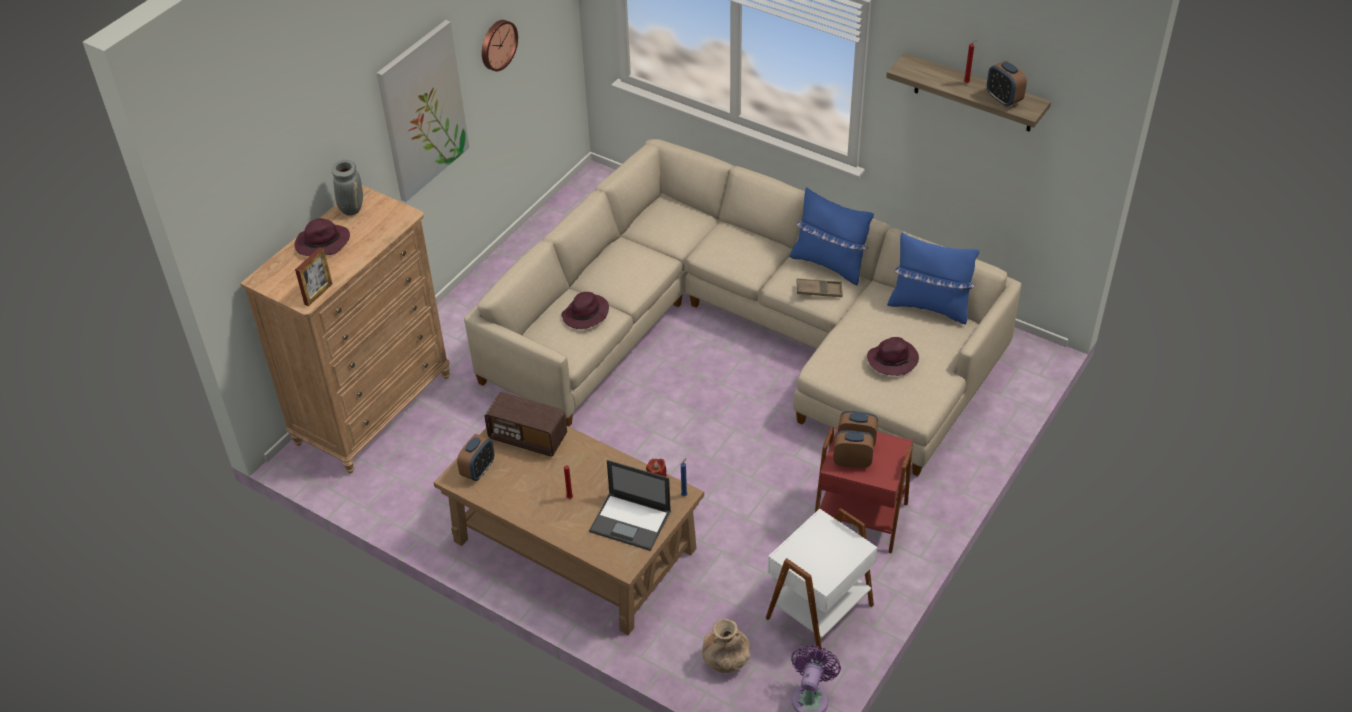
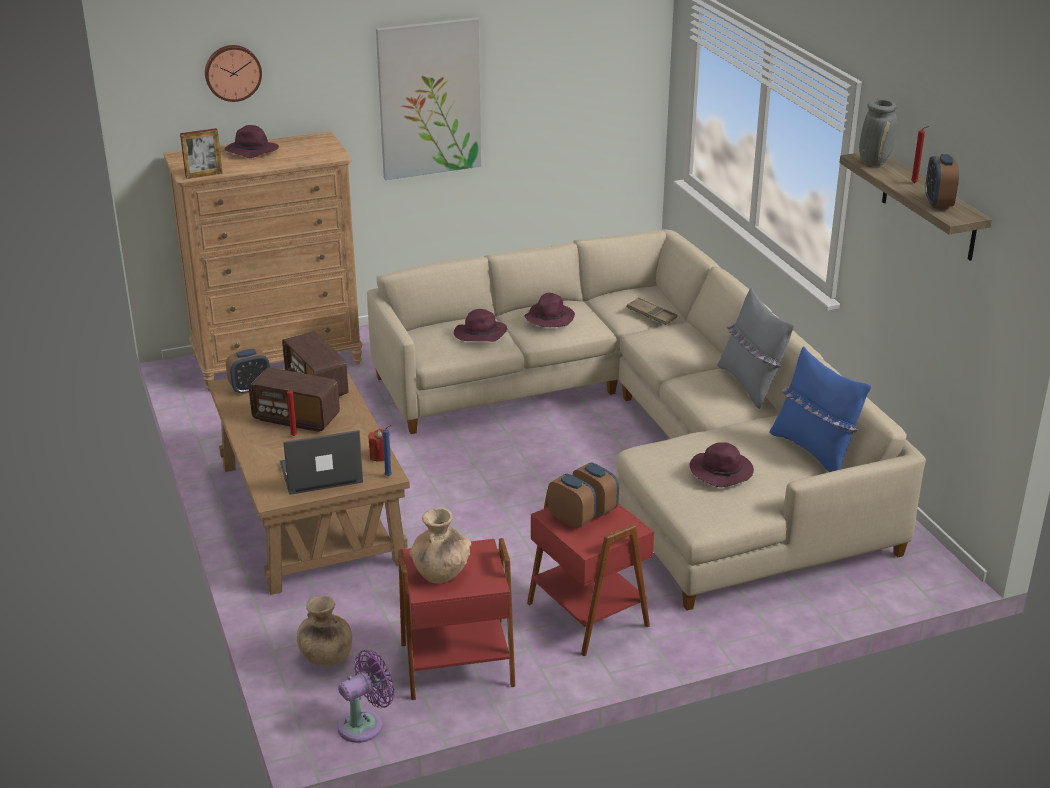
camera: 35 degrees right, 15 degrees down
(351, 208) = (303, 141): grey vase -> grey vase (874, 162)
(497, 44) = (543, 78): wall clock -> wall clock (232, 72)
(551, 480) = (296, 418): none -> radio
(621, 270) = (549, 318): none -> purple hat
(631, 521) = (320, 473): laptop -> laptop turned 105 degrees clockwise
(817, 559) = (440, 573): none -> brown vase
(817, 610) = (456, 663): white side table -> red side table
(819, 291) = (714, 397): brown tray -> brown tray (651, 315)
(829, 264) = (751, 385): blue pillow -> grey pillow

